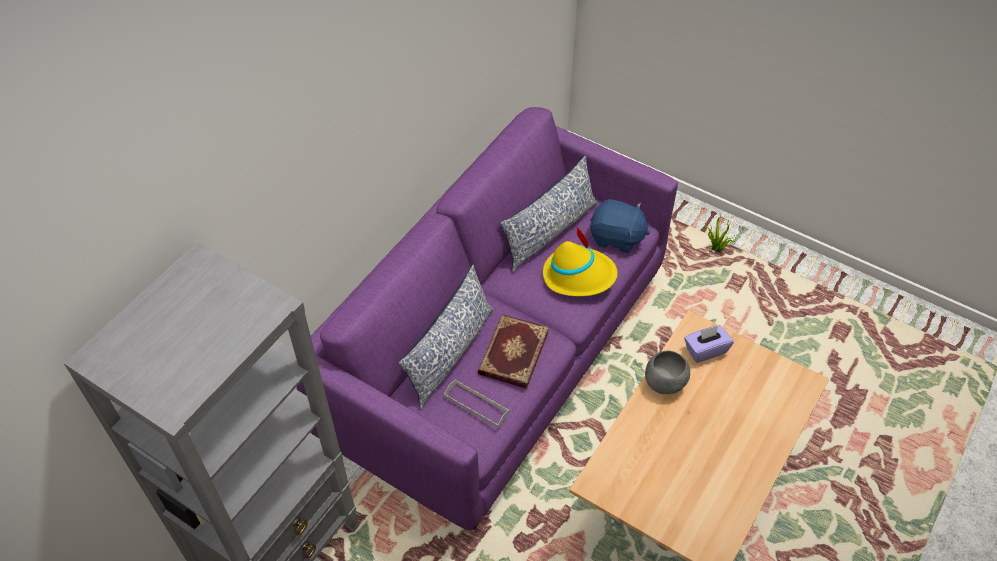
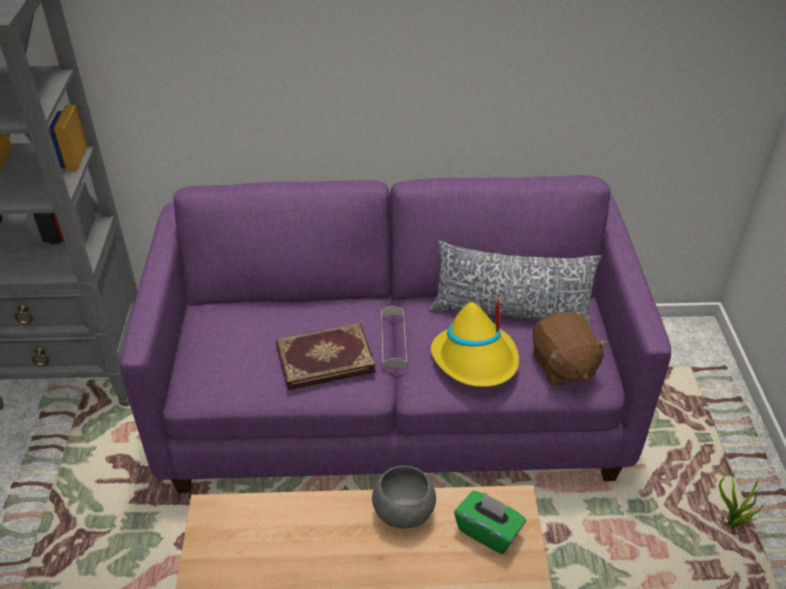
camera: 55 degrees right, 10 degrees down
(449, 353) = (287, 315): pillow -> none
(476, 405) = (238, 363): grey tray -> grey tray (393, 340)
(616, 237) = (562, 366): blue plush toy -> brown plush toy
(705, 350) = (488, 531): purple tissue box -> green tissue box

